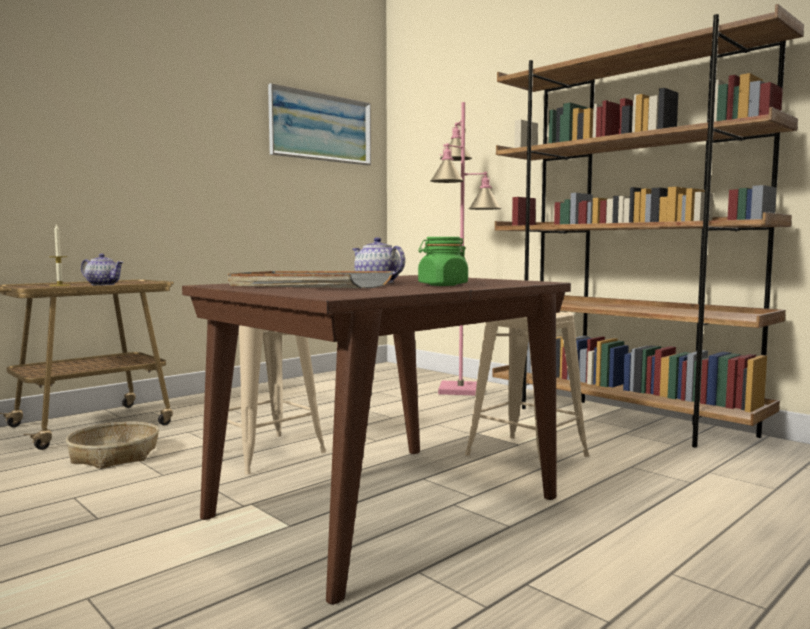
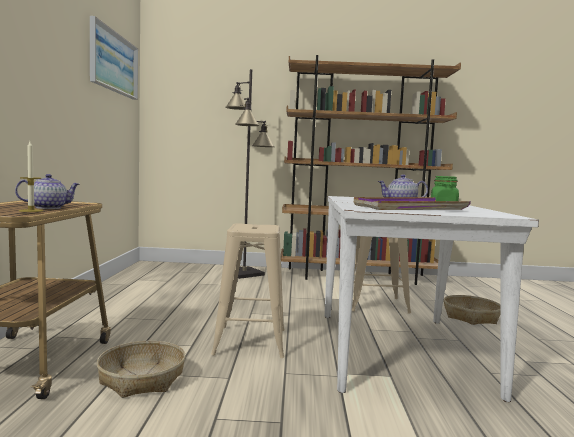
camera: 45 degrees left, 0 degrees up
(308, 285) = (409, 208): grey tray -> purple tray
(383, 508) = (399, 350): brown dining table -> white dining table
(461, 390) = (244, 273): pink floor lamp -> black floor lamp
(642, 509) = (471, 317): none -> basket

